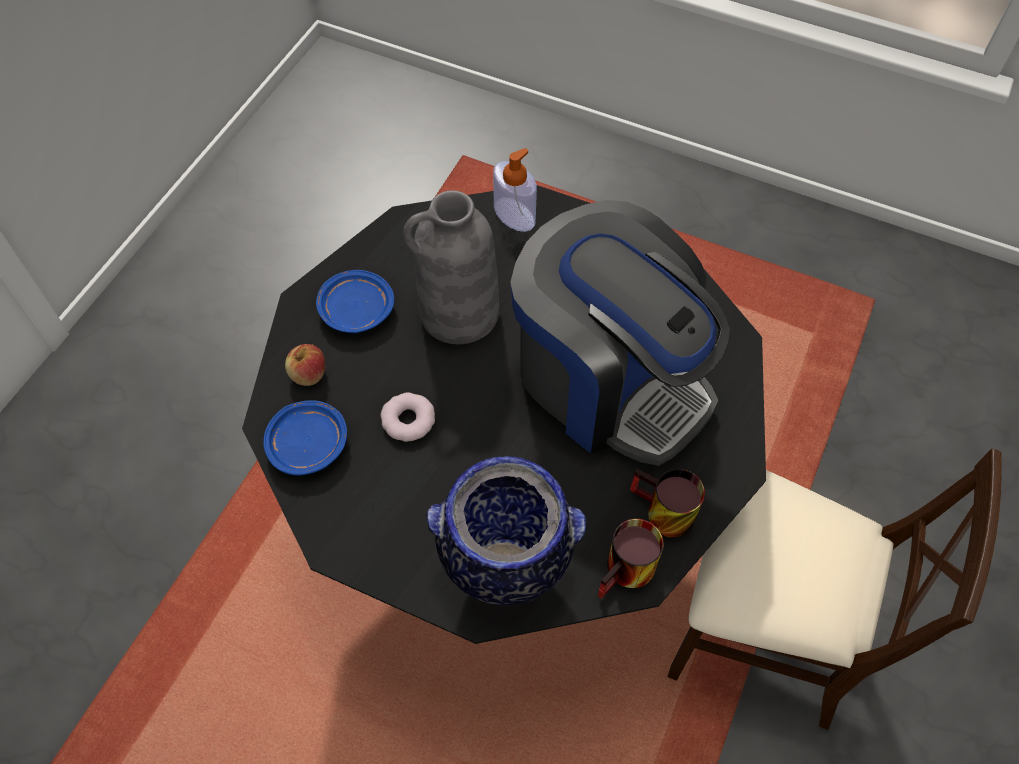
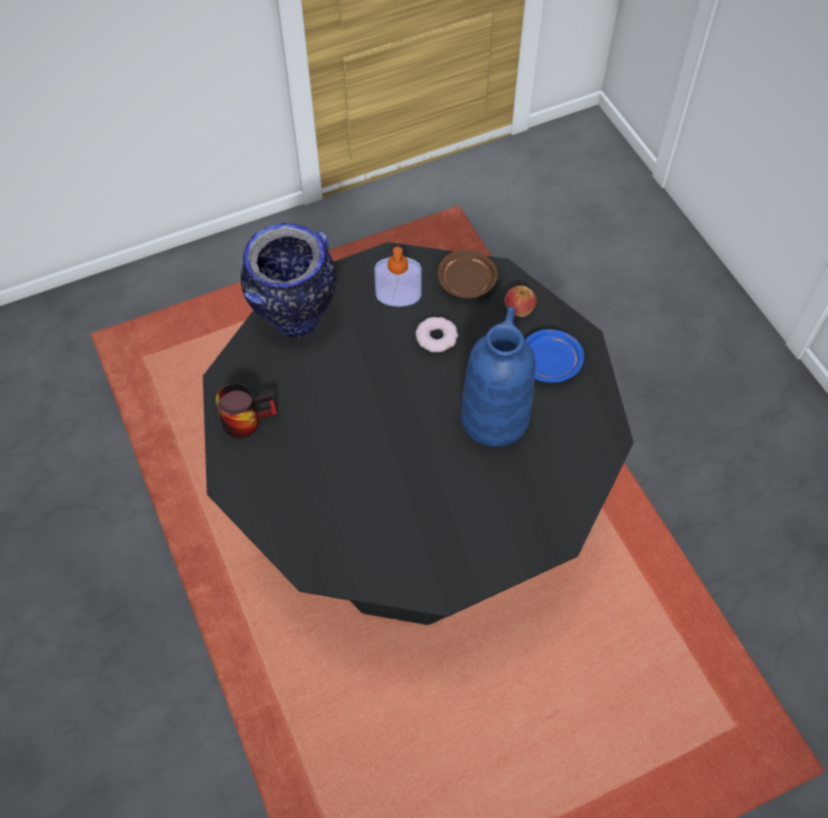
camera: 130 degrees right, 0 degrees up
(308, 443) = (467, 282): blue plate -> brown plate
(458, 314) = (494, 416): grey vase -> blue vase
(514, 214) = (557, 516): soap dispenser -> soap dispenser (398, 296)
(609, 380) = (359, 463): coffee machine -> none
(628, 574) = (232, 374): mug -> none
(760, 636) = (193, 612): beige chair -> none

